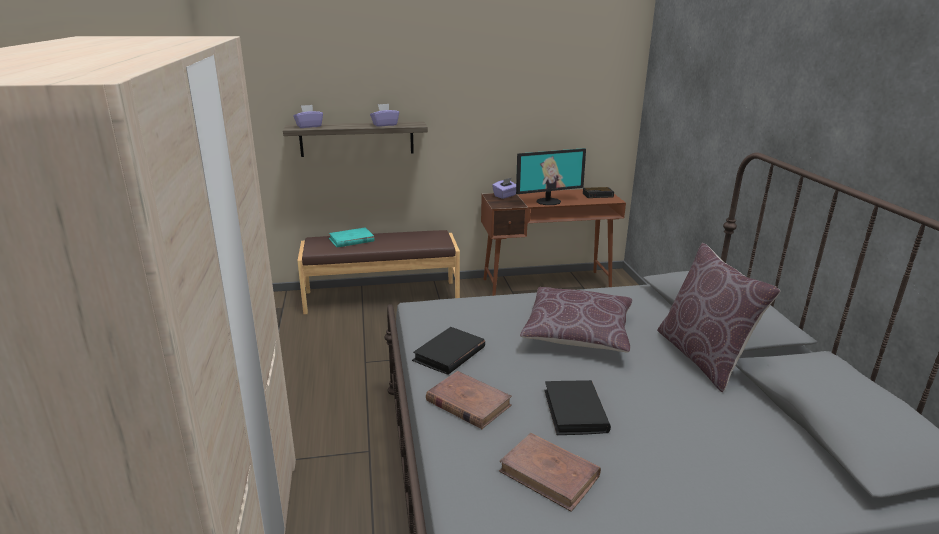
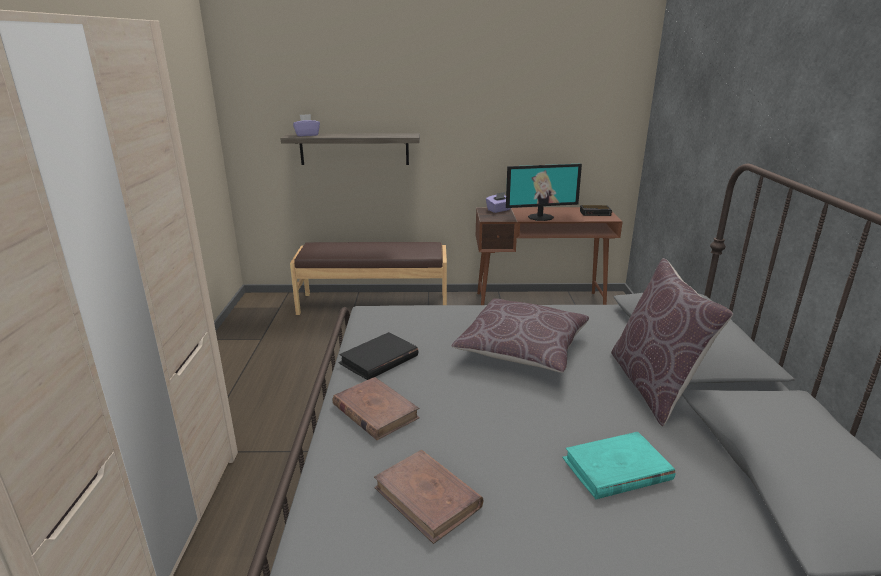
camera: 10 degrees right, 0 degrees up
(351, 240) = (345, 247): turquoise book -> turquoise book (616, 469)
(385, 125) = (379, 135): purple tissue box -> none
(575, 411) = (485, 431): black book -> none

